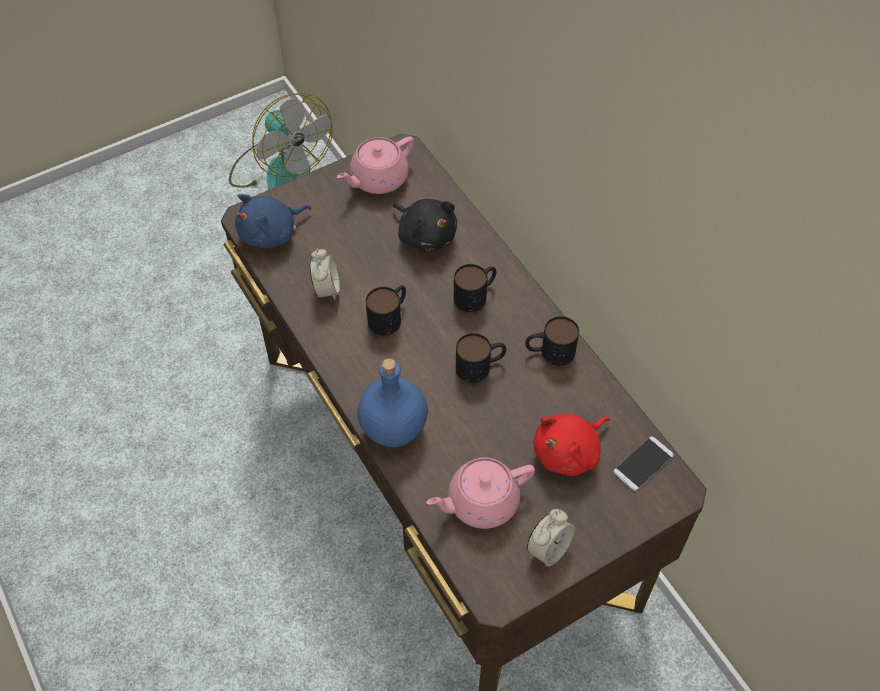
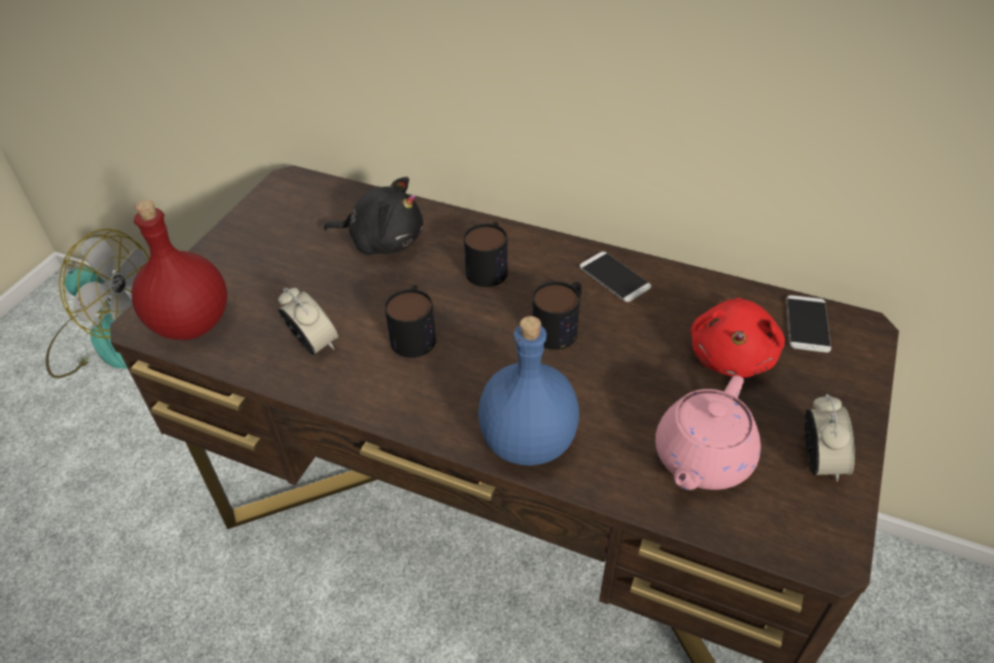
camera: 35 degrees left, 10 degrees down
(271, 233) = (193, 323): blue plush toy -> red bottle
(378, 179) = (282, 217): pink teapot -> none
(549, 352) = (614, 277): mug -> phone

